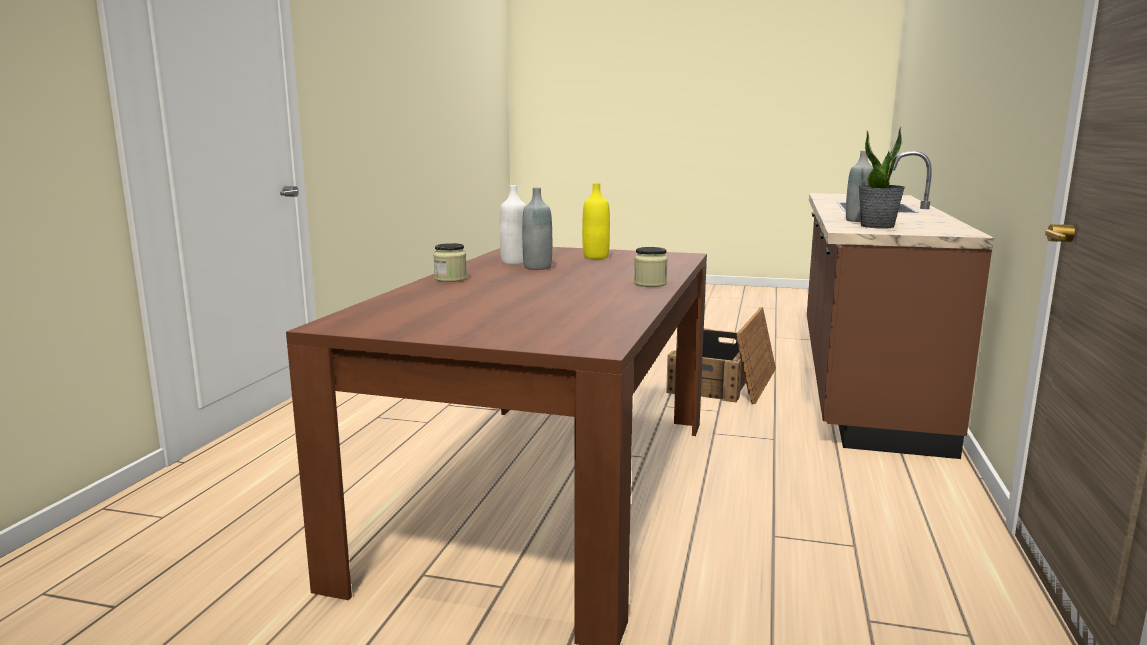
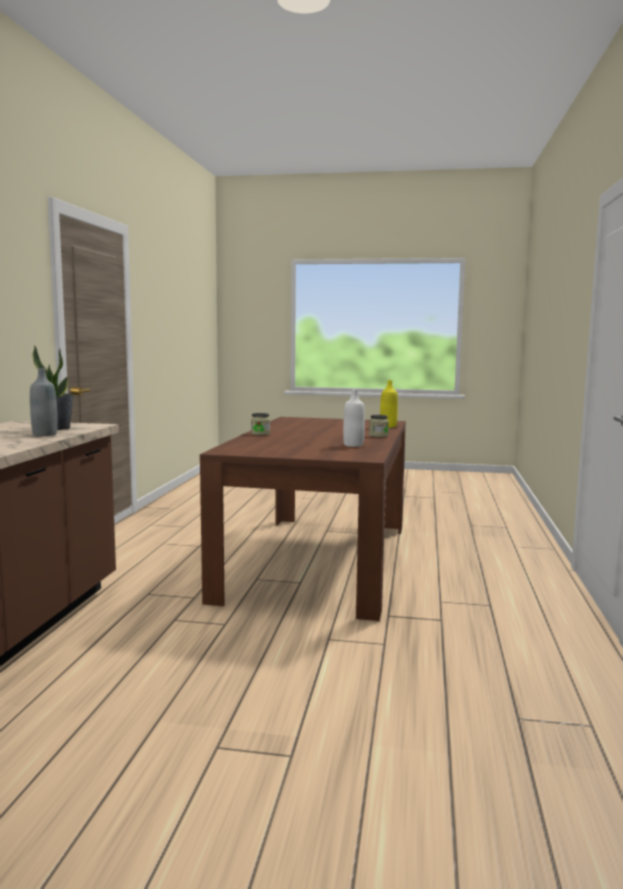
camera: 175 degrees right, 5 degrees down
(537, 267) = (333, 442): grey bottle -> none
(595, 257) = (294, 449): yellow bottle -> yellow bottle (388, 426)
(724, 381) = (135, 664): crate -> none

